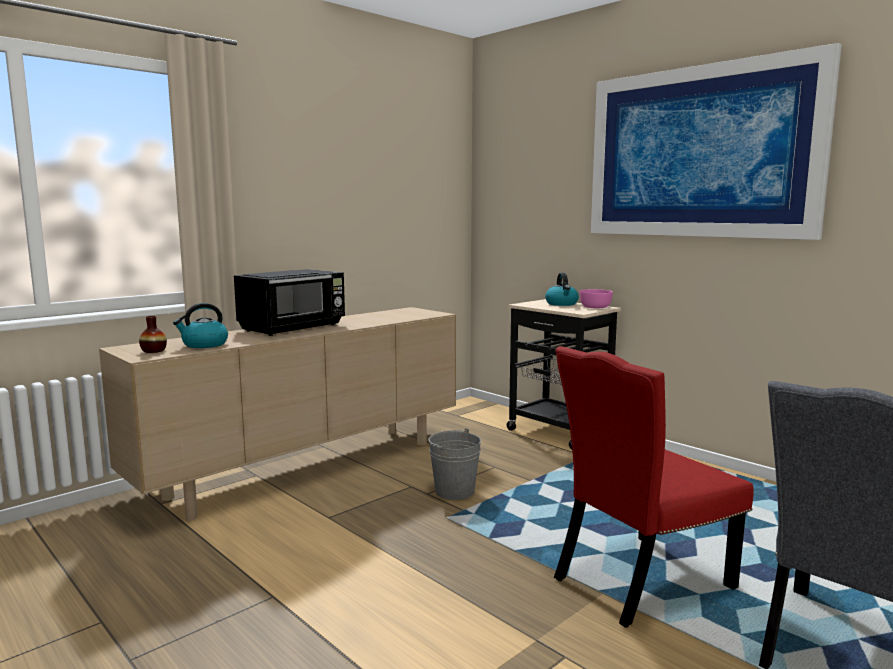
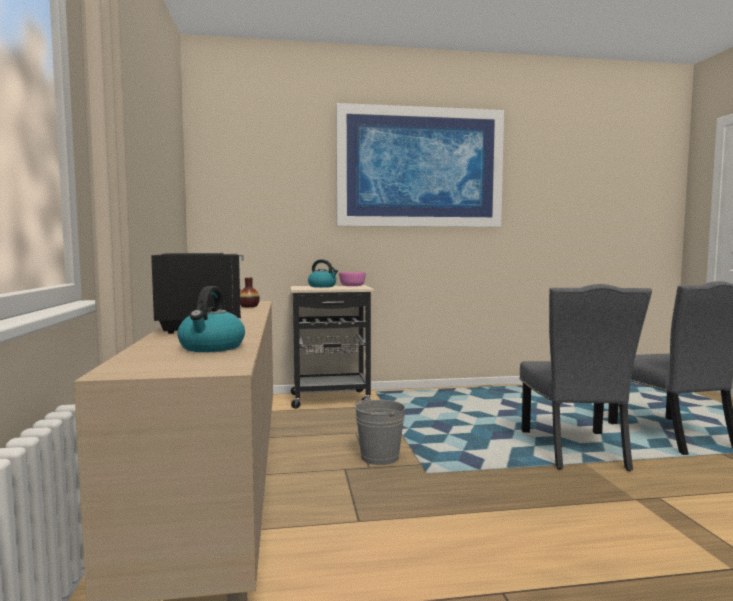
camera: 55 degrees left, 5 degrees down
(153, 351) = (192, 363): vase -> vase (249, 306)
(642, 579) = (575, 448): red chair -> grey chair

